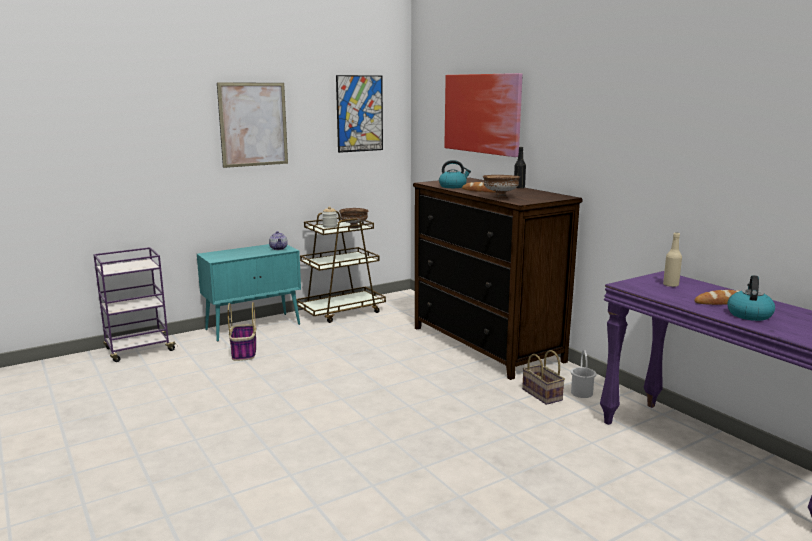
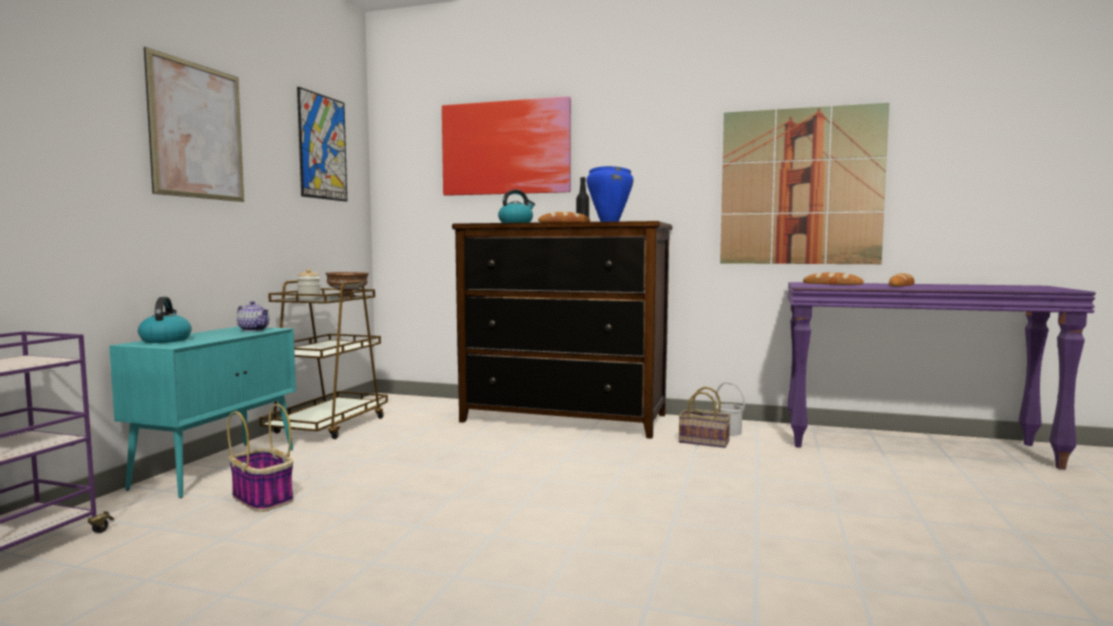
camera: 40 degrees left, 10 degrees down
(500, 197) = (609, 221): brown bowl -> blue cooking pot
(670, 285) = (832, 284): beige bottle -> bread
(684, 178) = (800, 186): none -> picture
(749, 314) = (944, 286): kettle -> kettle (165, 340)

